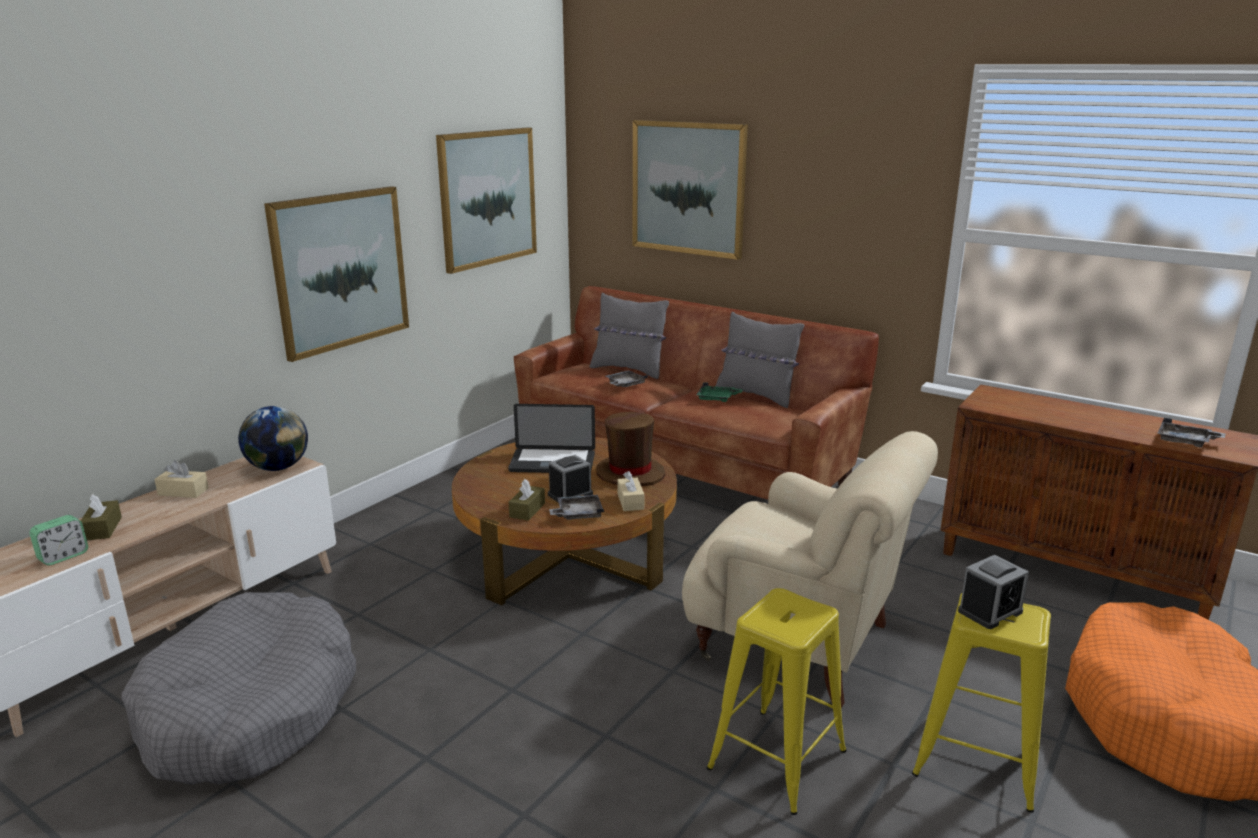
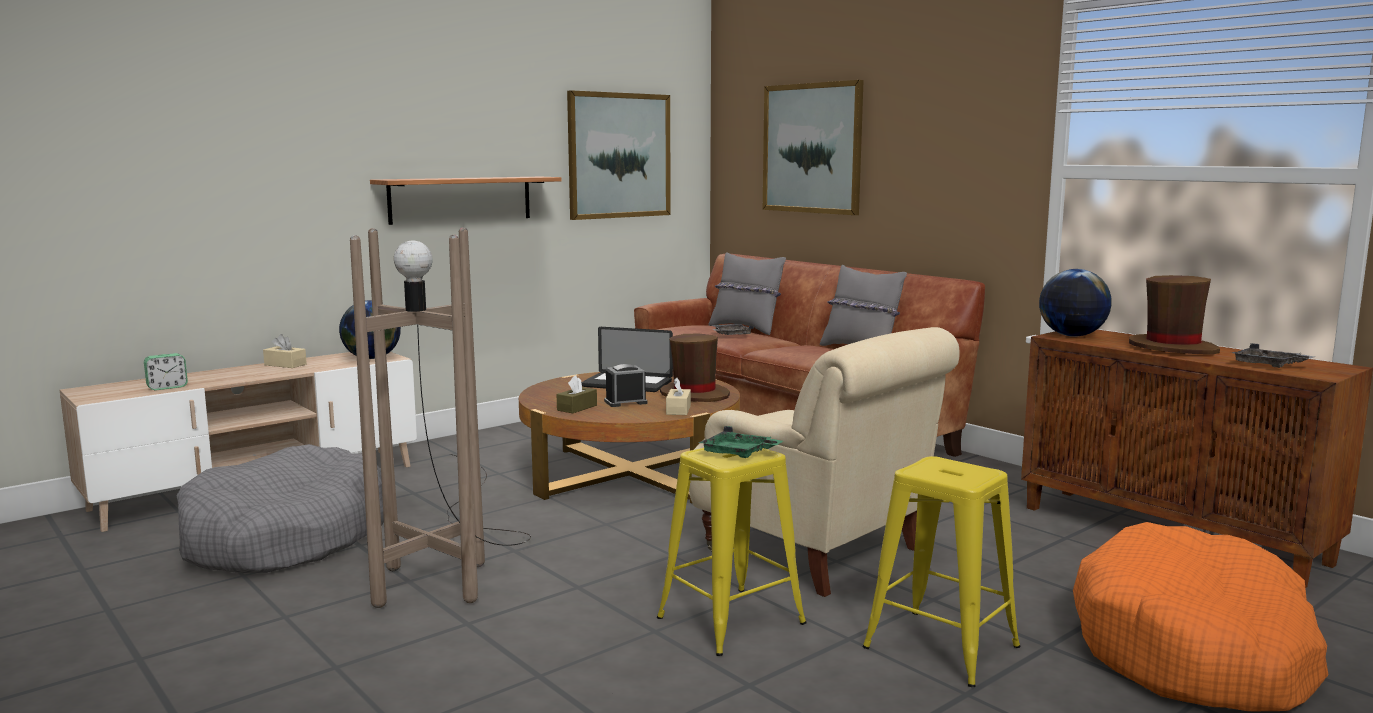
camera: 15 degrees right, 10 degrees down
(103, 528) = (208, 377): brown tissue box -> none
(340, 270) = (461, 199): picture -> shelf
(447, 690) = (457, 544): none -> brown floor lamp
(578, 514) = (621, 413): grey tray -> none
(717, 399) = (814, 347): green tray -> green tray (738, 453)
(990, 611) = (941, 467): alarm clock -> none
(991, 403) = (1072, 336): none -> globe
(1088, 418) = (1172, 348): none -> brown hat

